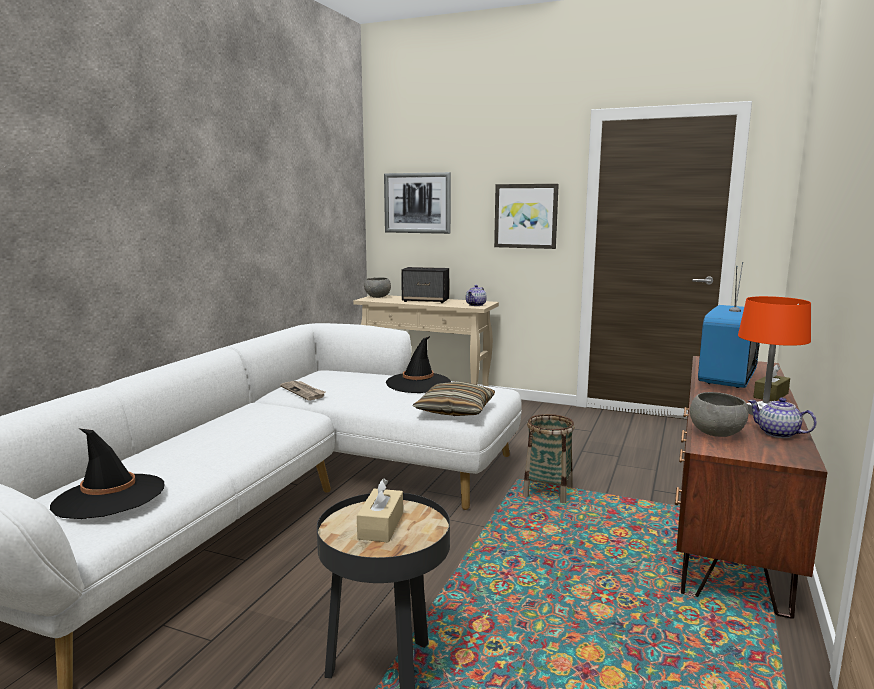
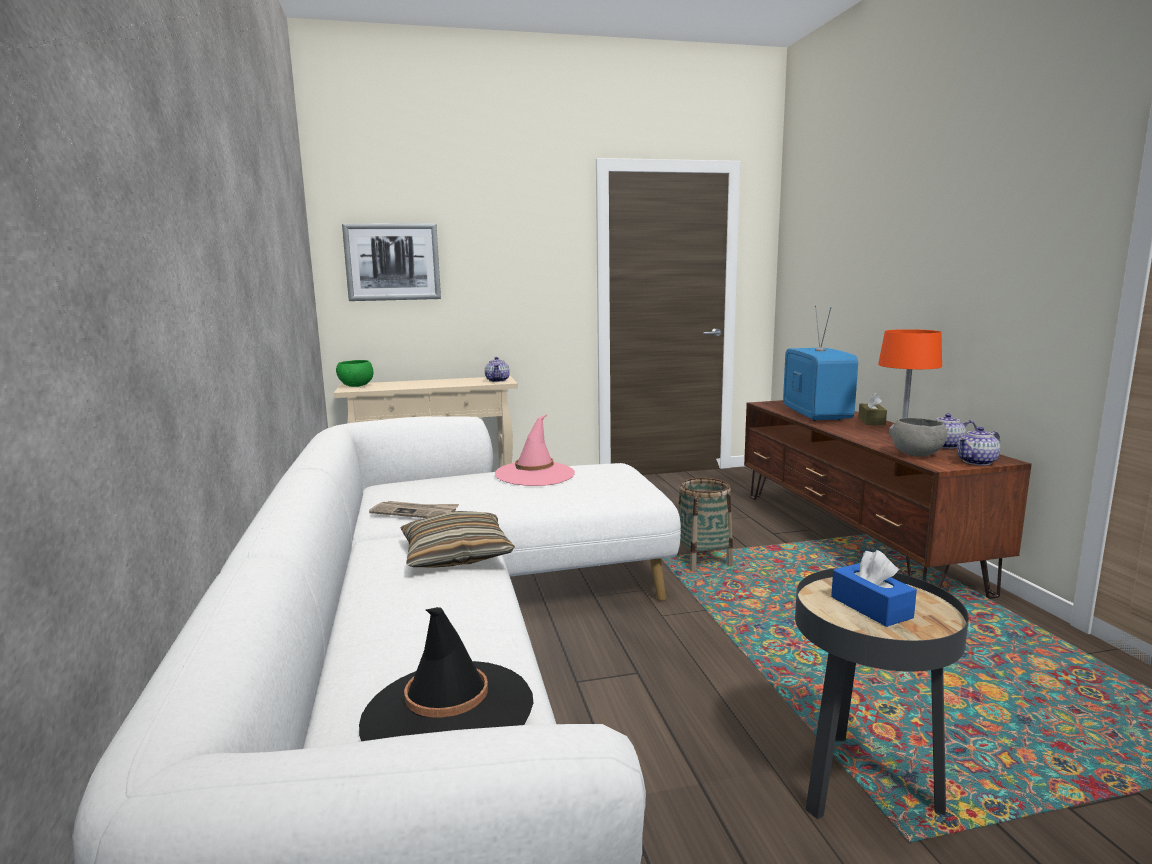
camera: 35 degrees left, 0 degrees up
(377, 297) = (356, 386): grey bowl -> green bowl
(381, 526) = (871, 607): beige tissue box -> blue tissue box
(418, 383) = (535, 474): black hat -> pink hat
(426, 301) = (428, 383): speaker -> none
(455, 410) = (624, 491): pillow -> pillow (456, 554)
(526, 216) = (532, 275): picture -> none
(762, 455) = (977, 462): none -> teapot

